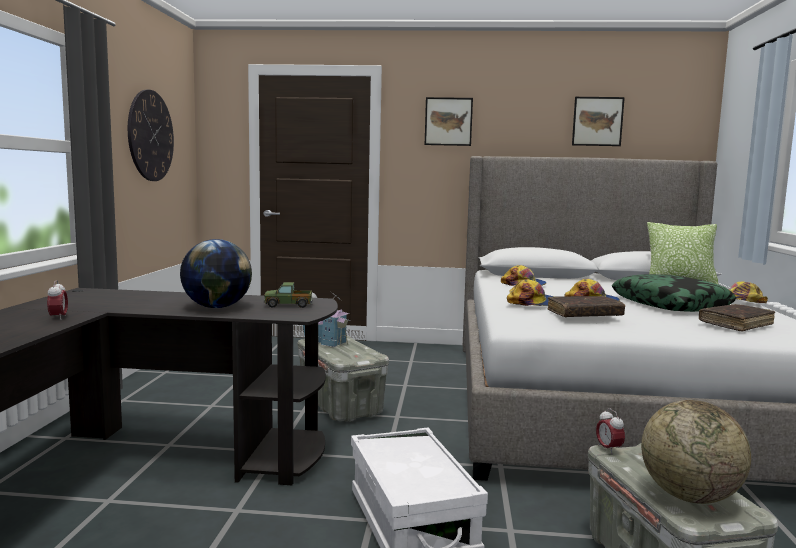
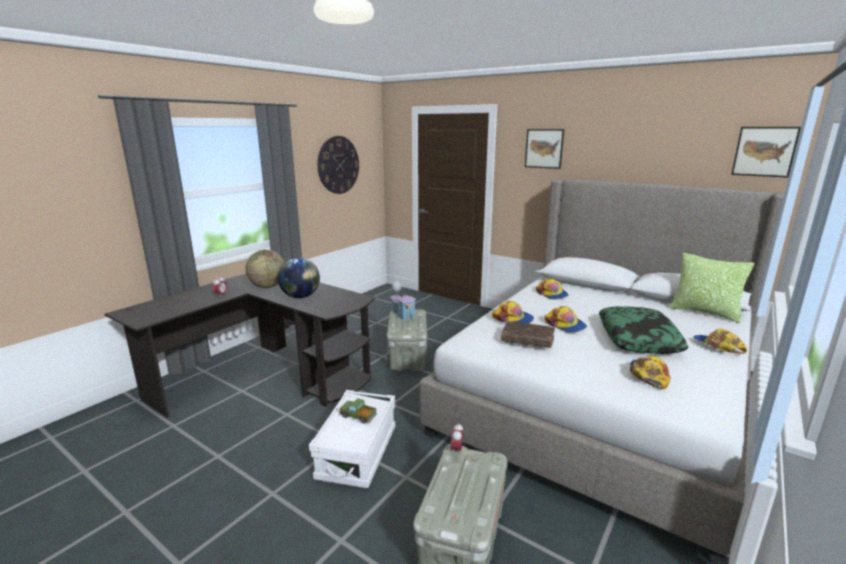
camera: 30 degrees right, 10 degrees up
(288, 305) = (338, 300): toy truck -> toy truck (358, 416)
(597, 121) = (674, 149): picture -> picture (764, 151)
(689, 496) = (451, 503): globe -> globe (268, 286)
(735, 324) = (648, 375): brown book -> cap

